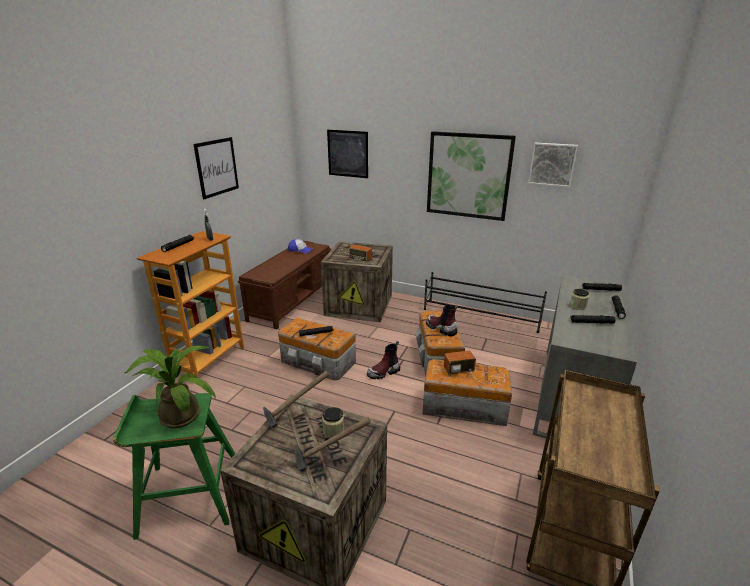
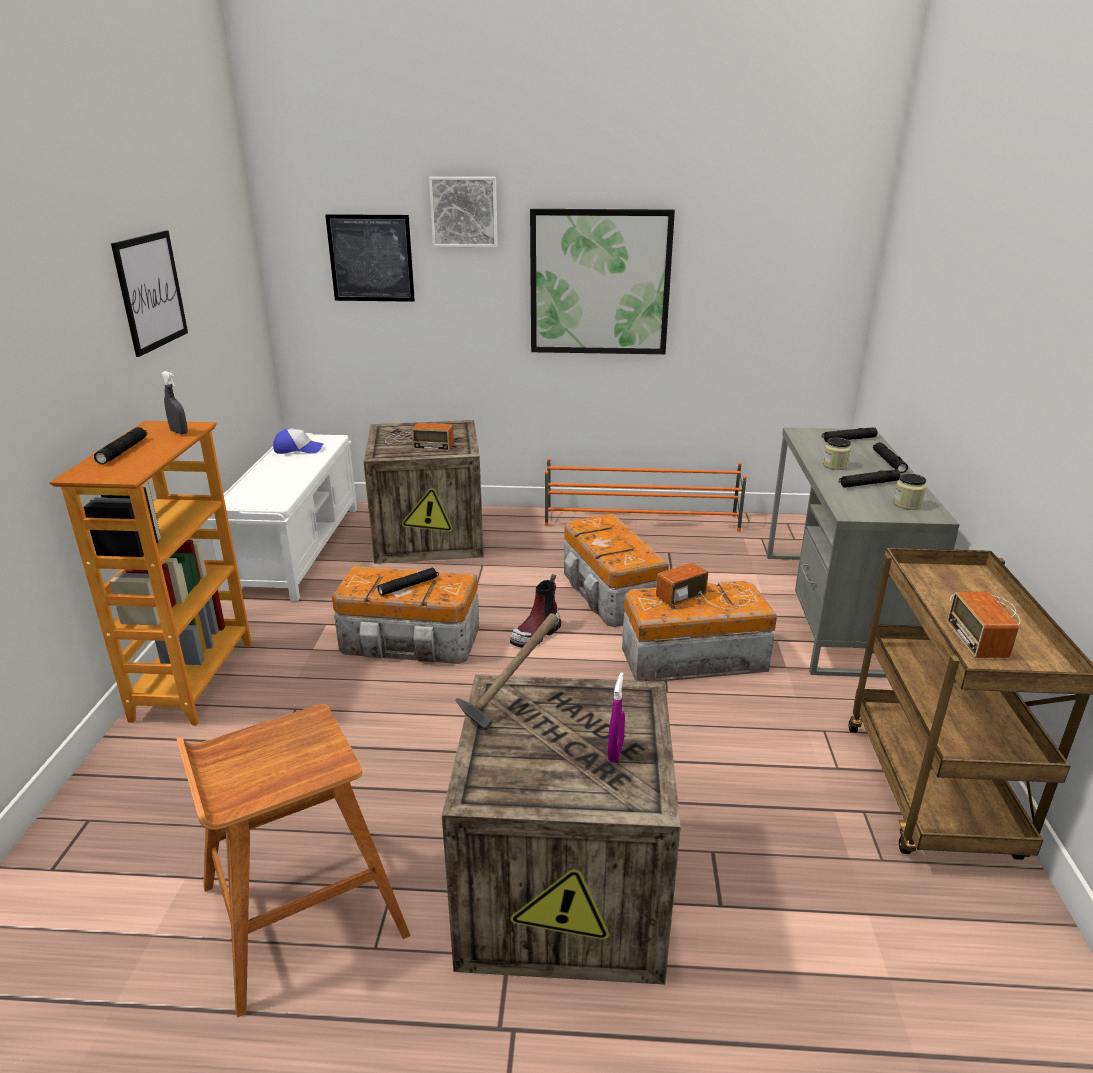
camera: 20 degrees left, 0 degrees up
(179, 413) = (291, 749): potted plant -> none
(188, 494) = (300, 911): green stool -> brown stool
(292, 301) = (298, 548): brown bench -> white bench
(329, 460) = (615, 752): hammer -> purple spray bottle
(333, 431) = (590, 711): jar -> jar (907, 504)
(440, 328) = (615, 542): boot -> none
(481, 316) = (642, 520): black shoe rack -> orange shoe rack
(552, 164) = (735, 253): picture -> picture (464, 212)
(602, 436) = (984, 623): none -> radio

